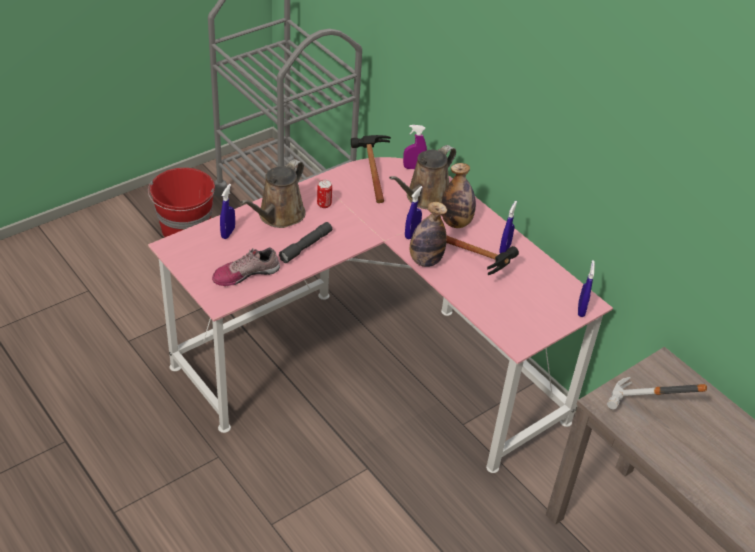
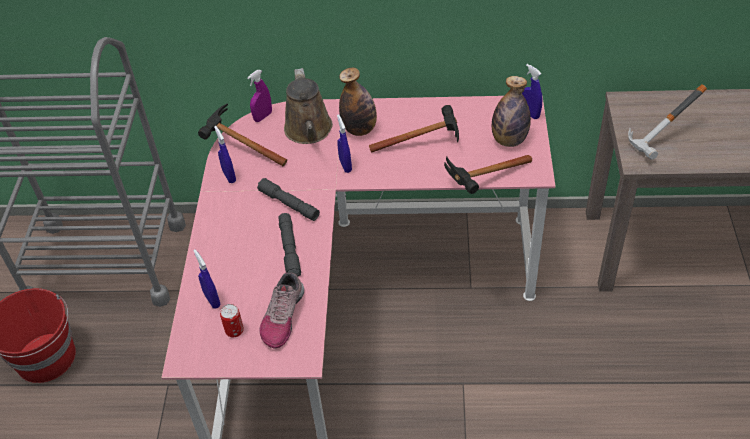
camera: 45 degrees left, 5 degrees up
(279, 216) = (228, 247): brown watering can -> none
(324, 204) = (246, 205): can -> can (234, 331)
(346, 224) = (289, 204): none -> grey flashlight
(425, 260) = (387, 176): bottle -> bottle (509, 140)
(473, 317) = (482, 184): none -> hammer
(505, 249) = (420, 117): blue spray bottle -> blue spray bottle (229, 176)

